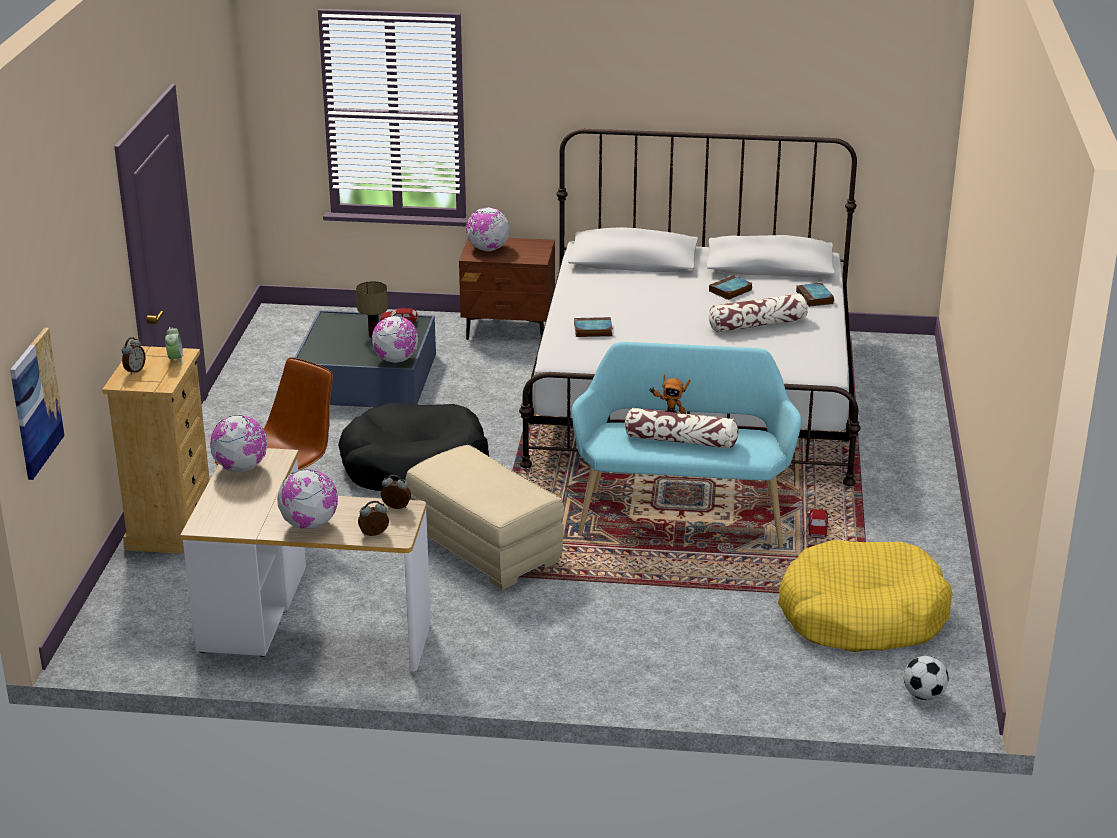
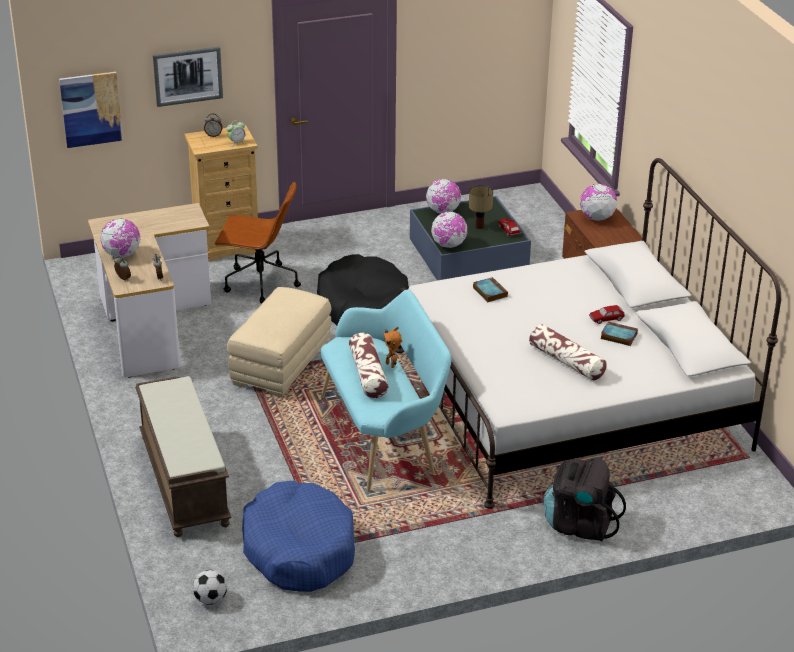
camera: 65 degrees right, 5 degrees up
(86, 300) = (188, 76): none -> picture
(241, 468) = (174, 214): globe -> globe (443, 211)
(679, 669) = (183, 480): none -> brown bench
(815, 298) = (644, 379): book -> none
(817, 530) = (406, 504): toy car -> toy car (606, 318)
(861, 615) = (299, 549): yellow dog bed -> blue dog bed
(906, 445) = (579, 524): none -> black backpack

